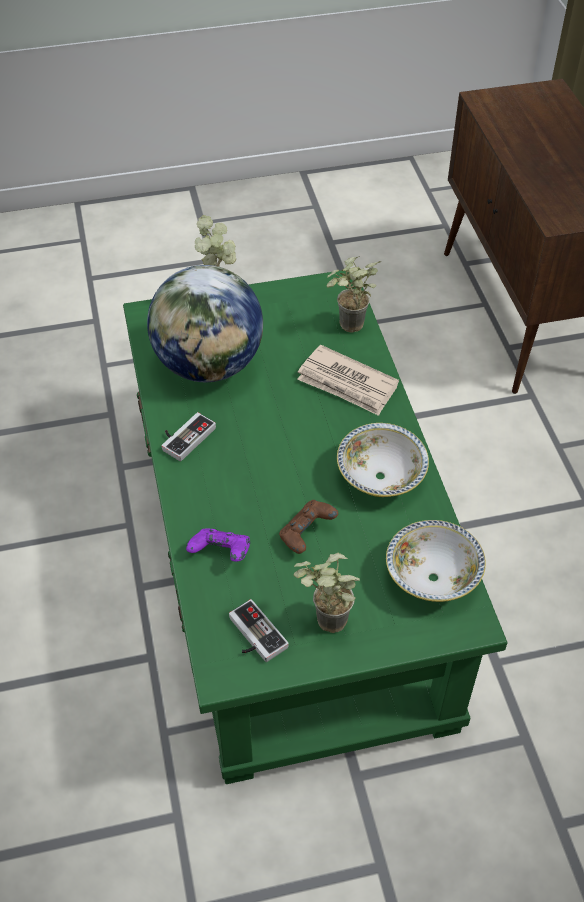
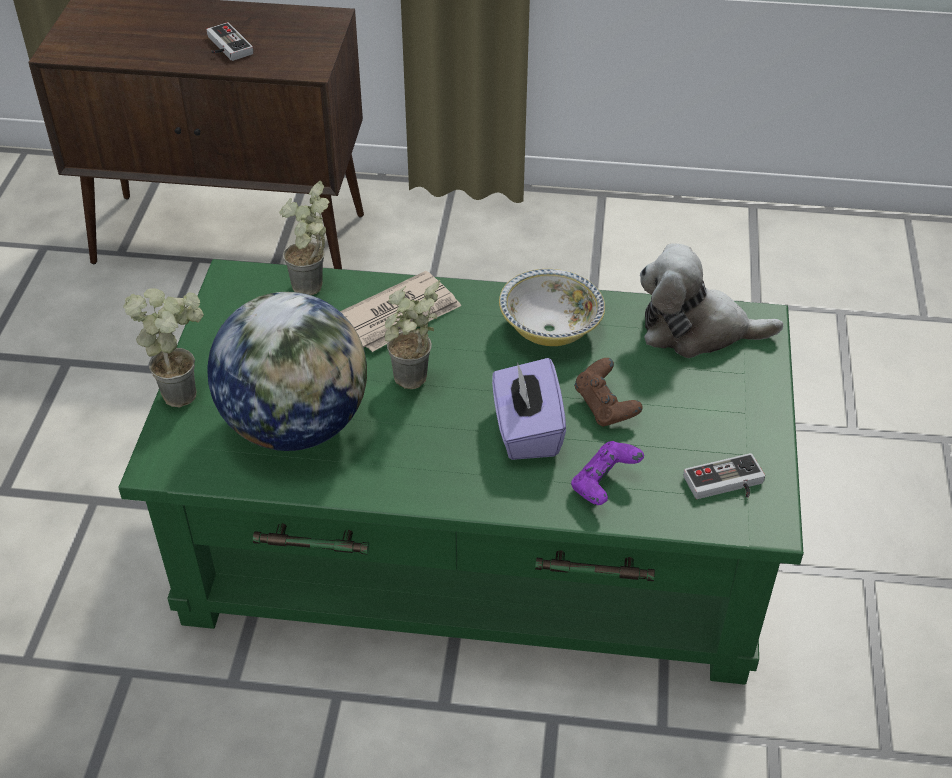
camera: 70 degrees left, 5 degrees down
(184, 436) = (405, 476): game controller -> game controller (225, 47)
(259, 492) = (526, 431): none -> purple tissue box
(323, 624) = (728, 425): potted plant -> potted plant (411, 386)
(432, 577) = (696, 330): bowl -> plush toy

